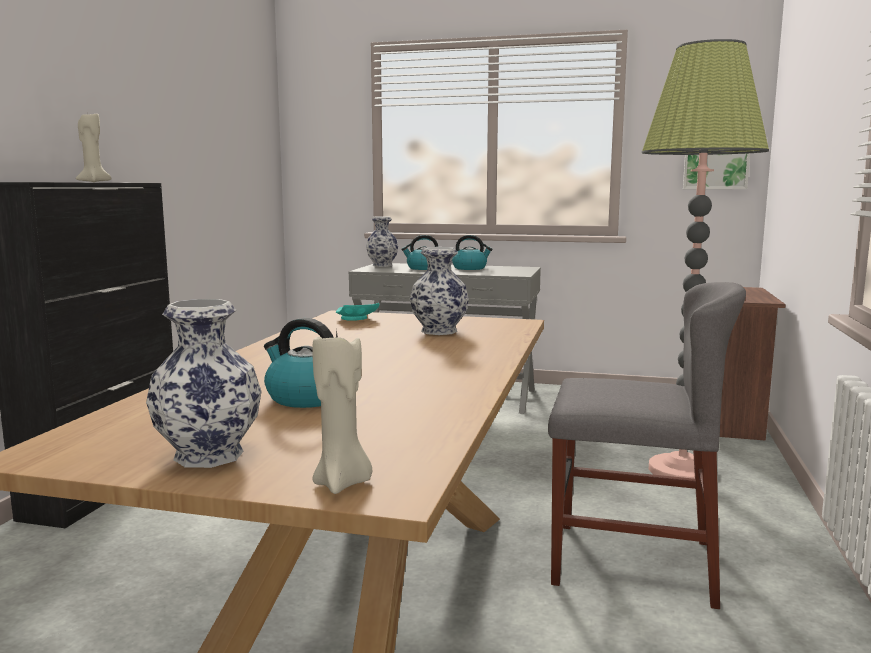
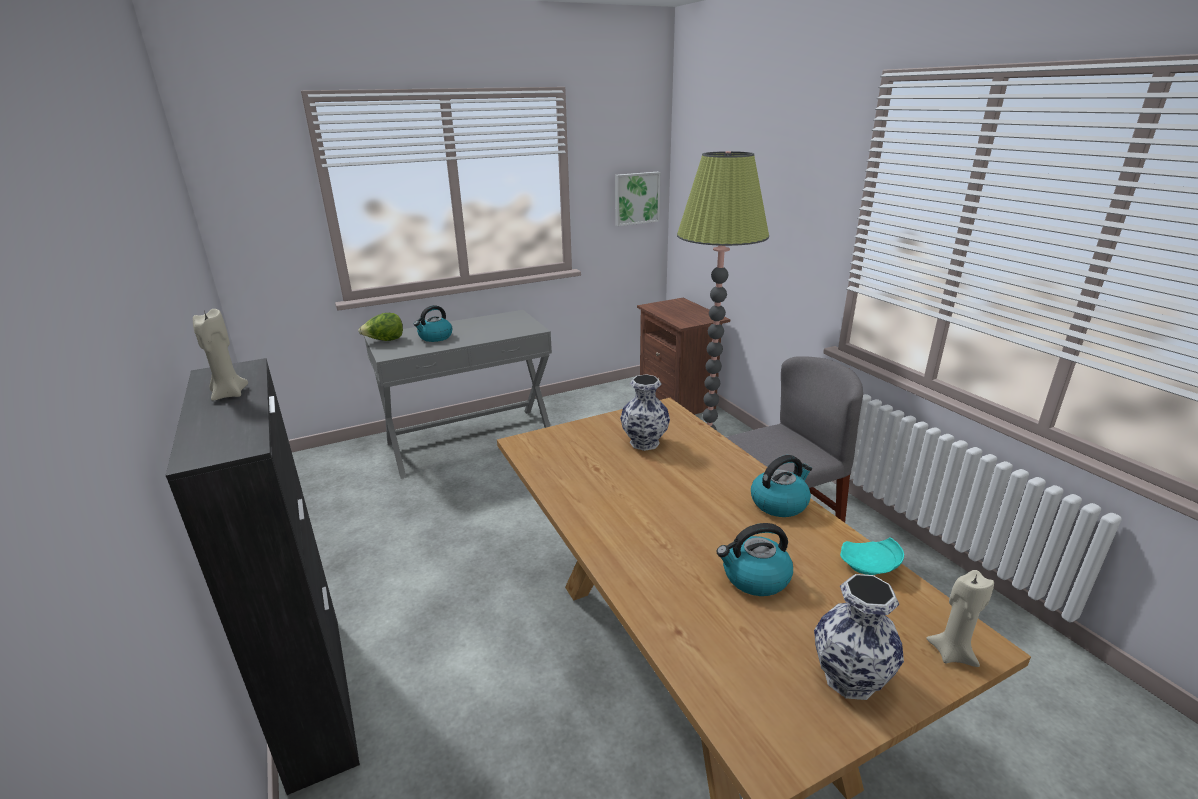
camera: 40 degrees left, 15 degrees up
(355, 319) = (551, 448): turquoise plate -> turquoise plate (870, 566)
(382, 265) = (385, 341): vase -> lettuce
(470, 268) = (475, 327): kettle -> kettle (779, 503)

